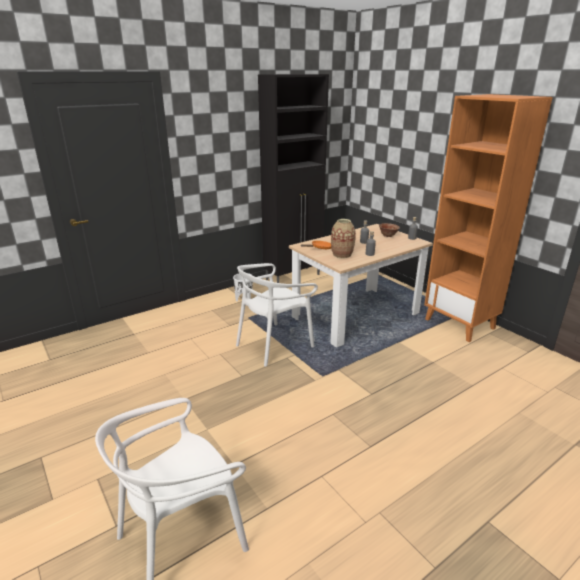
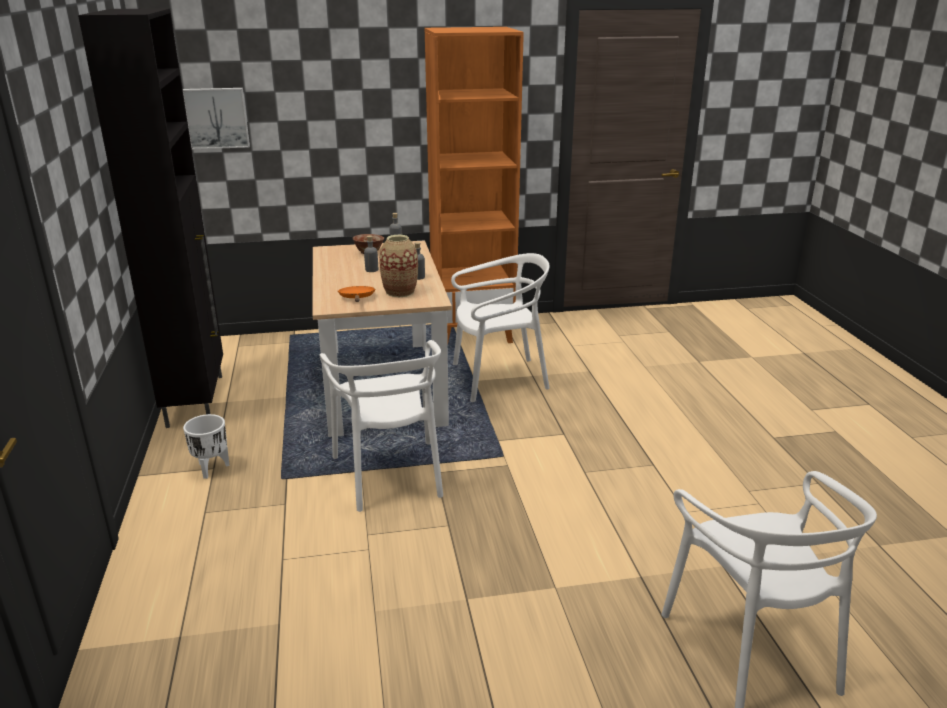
camera: 65 degrees left, 0 degrees up
(374, 140) = (217, 118): none -> picture
(412, 350) = (499, 379): none -> white chair

